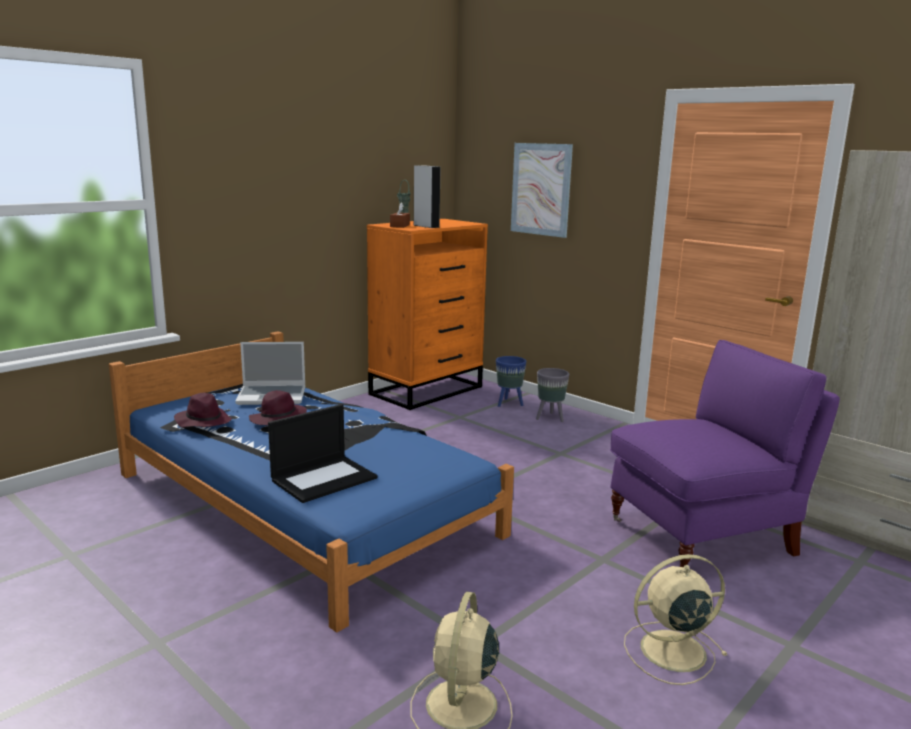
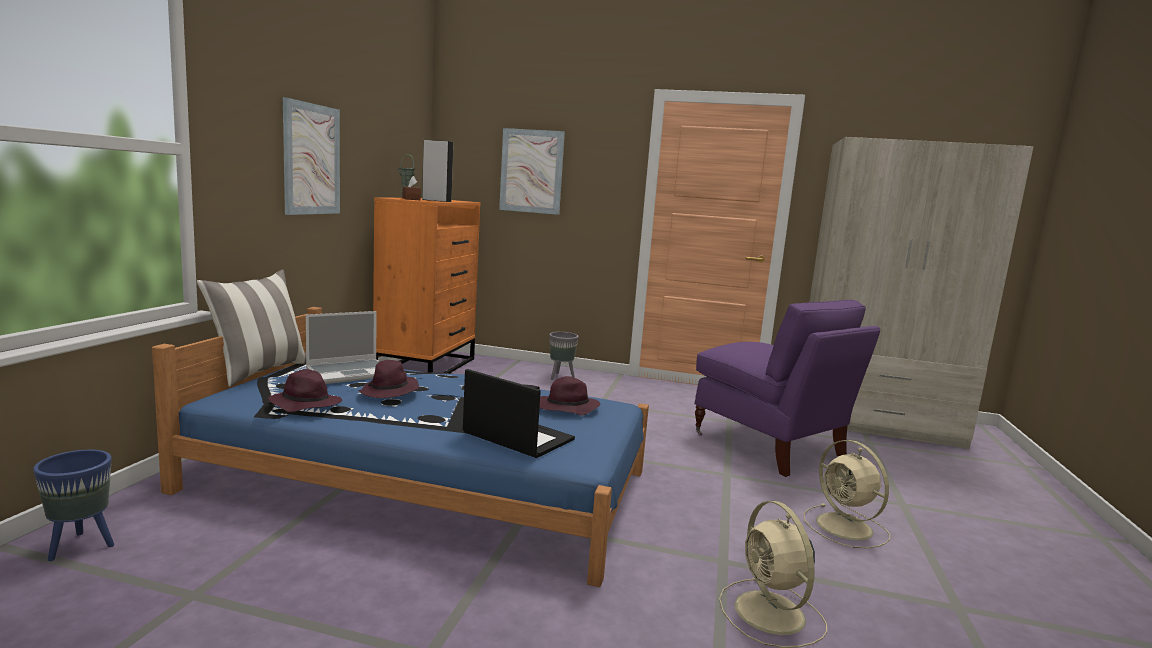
camera: 30 degrees left, 5 degrees down
(214, 386) = (259, 371): none -> pillow
(289, 196) = (312, 159): none -> picture
(324, 478) = (516, 436): laptop -> laptop turned 75 degrees counterclockwise
(410, 458) = (566, 408): none -> purple hat
(508, 404) = (513, 370): blue planter -> blue planter (80, 546)
(670, 651) = (846, 528): beige fan -> beige fan turned 75 degrees counterclockwise
(703, 537) = (769, 445): purple armchair -> purple armchair turned 105 degrees clockwise

